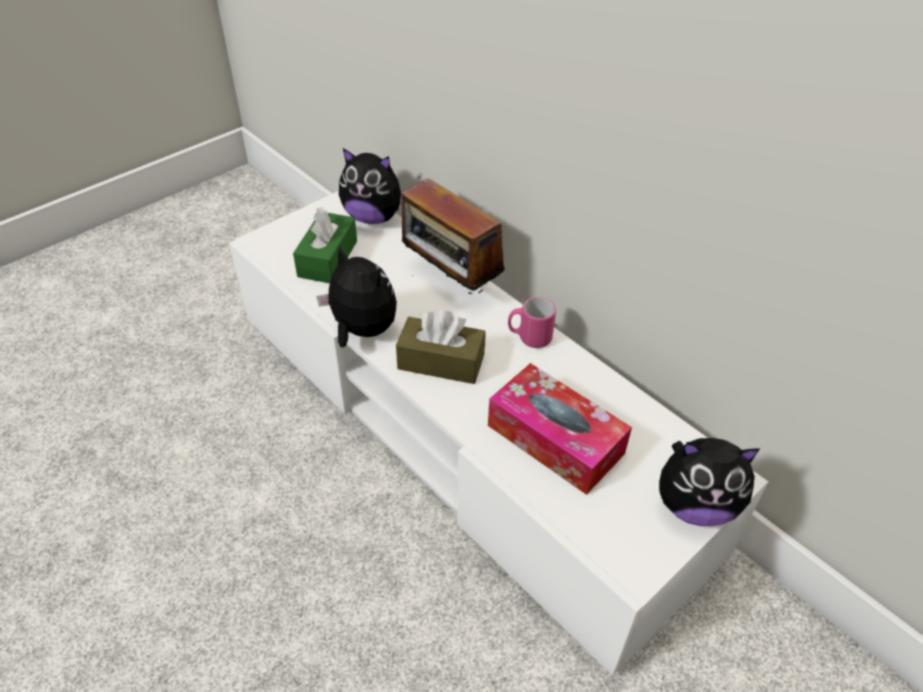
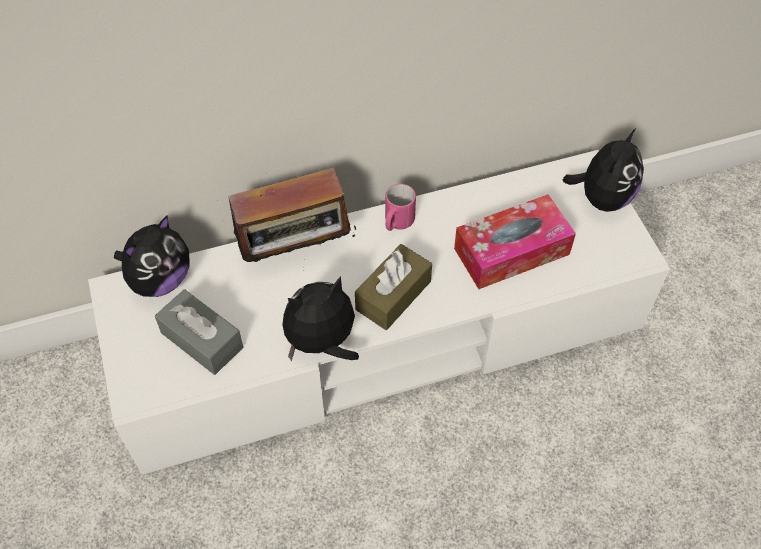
camera: 65 degrees left, 10 degrees up
(328, 259) = (202, 340): green tissue box -> grey tissue box

